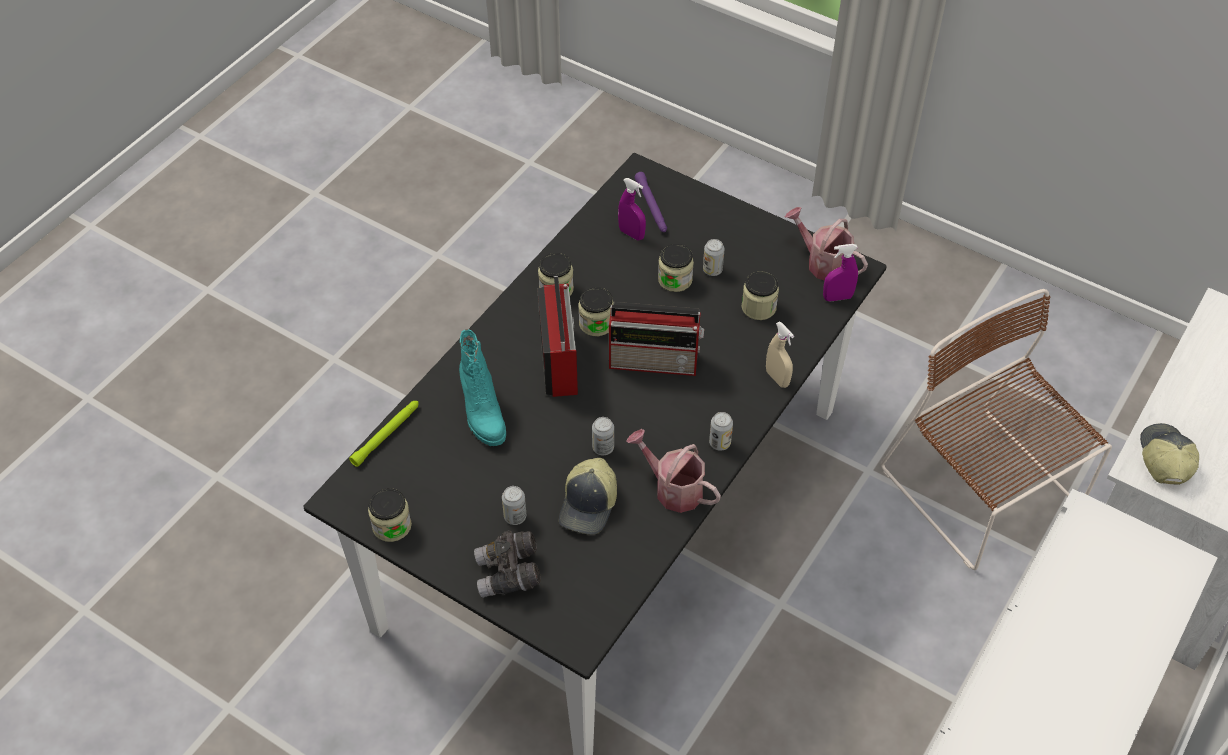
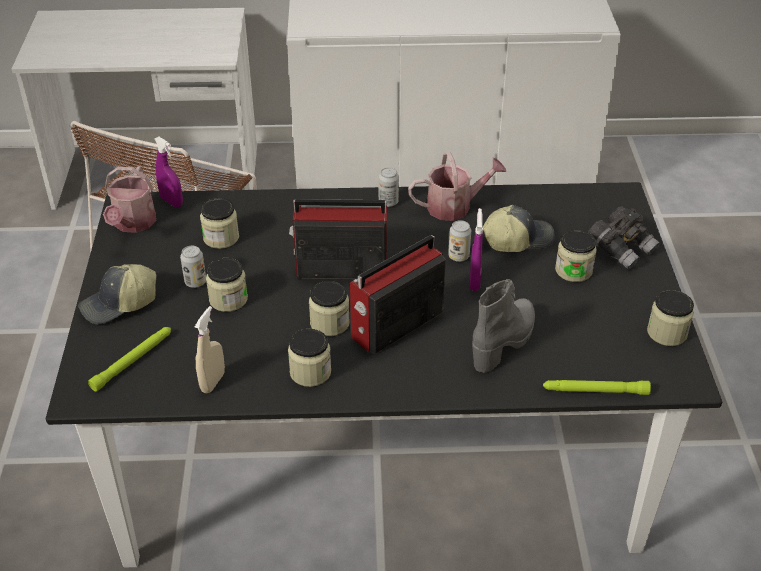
camera: 125 degrees left, 10 degrees down
(481, 414) = (504, 342): turquoise boot -> grey boot
(515, 517) = (573, 270): can -> jar
(631, 234) = (187, 356): purple spray bottle -> purple spray bottle (474, 281)
(651, 206) = (133, 361): purple flashlight -> green flashlight
(655, 361) = (339, 268): radio -> radio turned 60 degrees counterclockwise
(673, 488) = (455, 206): watering can -> watering can turned 105 degrees counterclockwise
(777, 378) = (294, 199): beige spray bottle -> beige spray bottle (213, 382)
(1164, 458) = (202, 50): cap -> cap (119, 304)

